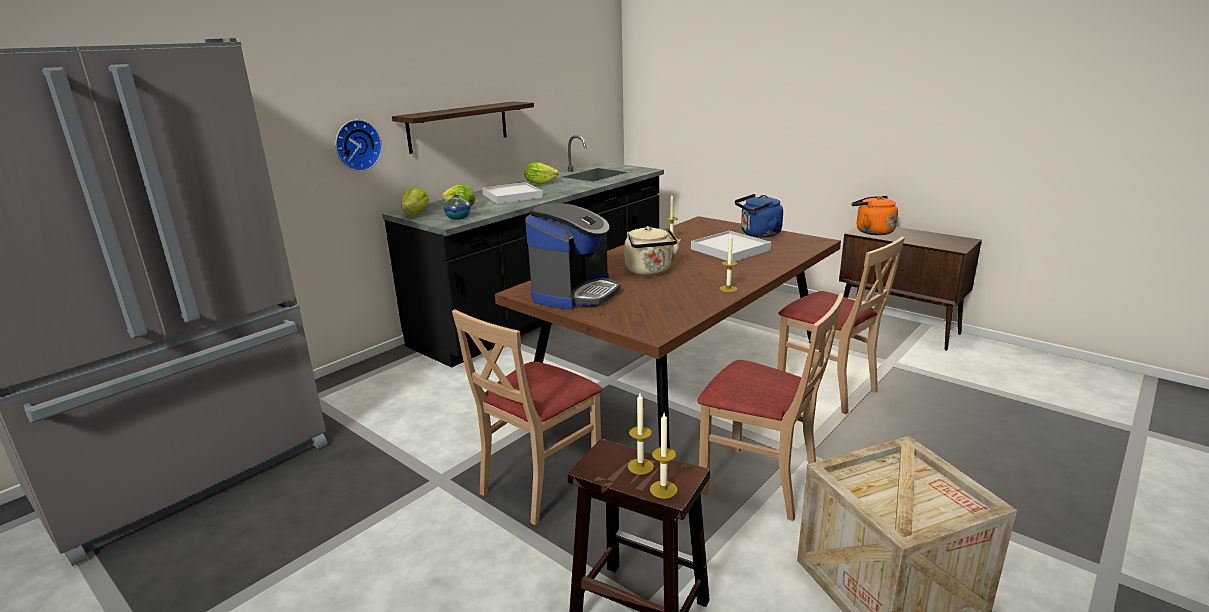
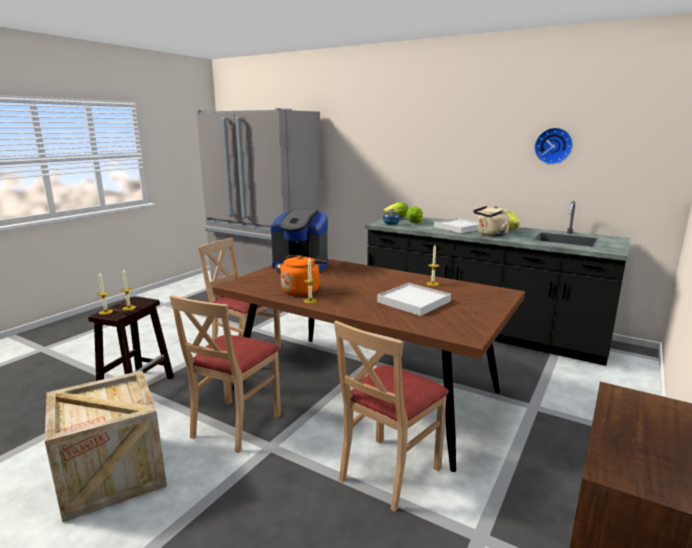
camera: 80 degrees right, 5 degrees down
(356, 145) = (391, 171): wall clock -> wall clock (553, 146)
(458, 126) = (464, 172): shelf -> none
(650, 271) = (346, 280): beige kettle -> beige kettle (491, 234)
(758, 234) = (474, 312): blue kettle -> none
(872, 231) = (633, 403): orange kettle -> orange kettle (302, 290)

